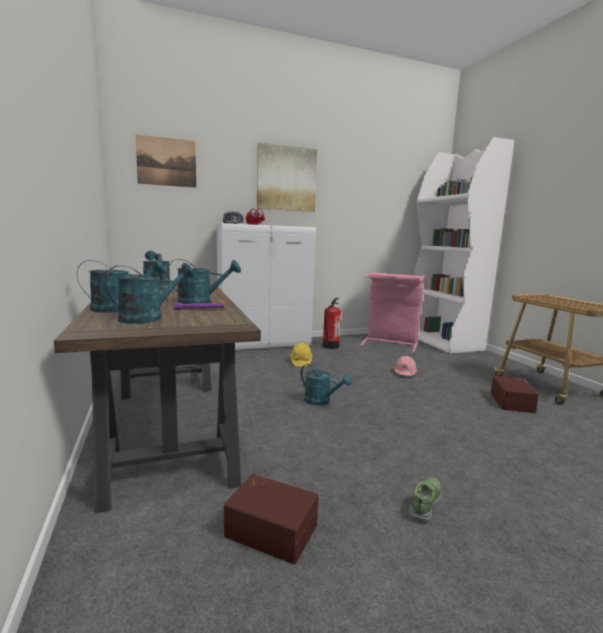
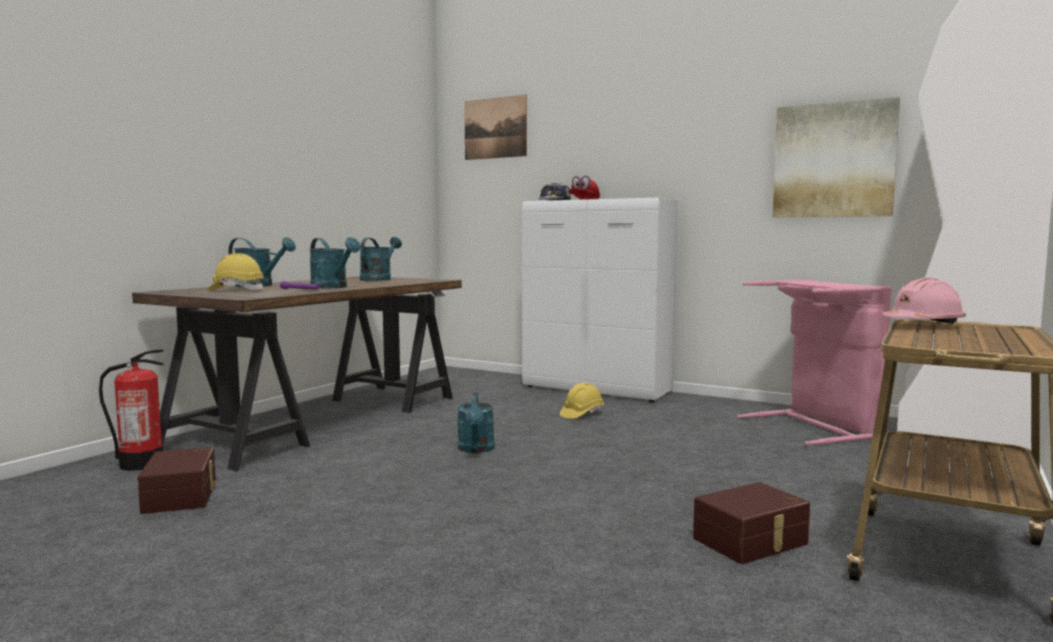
camera: 50 degrees right, 5 degrees down
(149, 318) = (236, 290): turquoise watering can -> yellow hard hat
(286, 179) = (650, 124): picture -> picture (833, 160)
(330, 346) = (686, 409): fire extinguisher -> fire extinguisher (141, 464)
(405, 373) = (692, 460): pink hard hat -> pink hard hat (923, 324)
(425, 503) = (296, 539): shoe -> none

